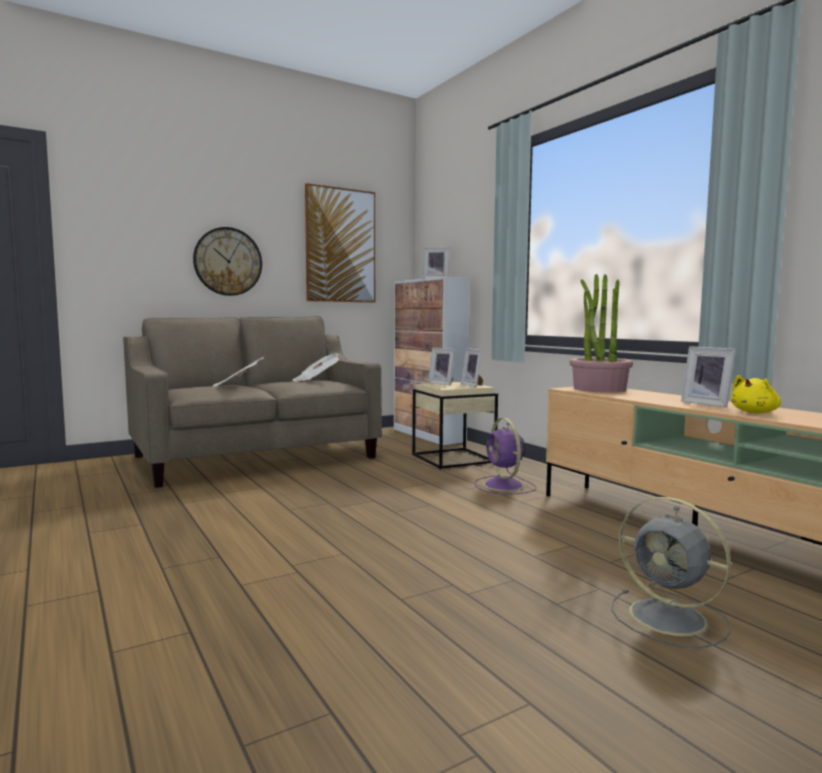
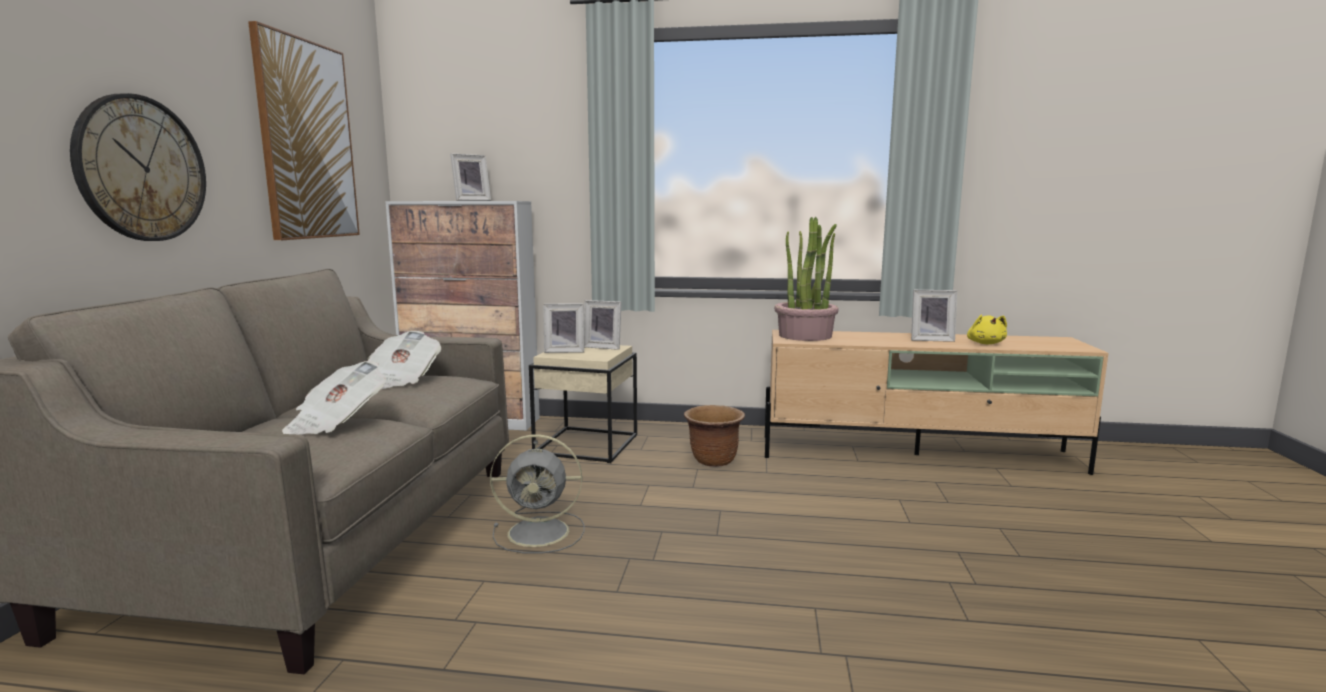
camera: 50 degrees left, 5 degrees up
(504, 486) = (714, 460): purple fan -> brown planter
(671, 618) = (1069, 529): grey fan -> grey fan (541, 532)

